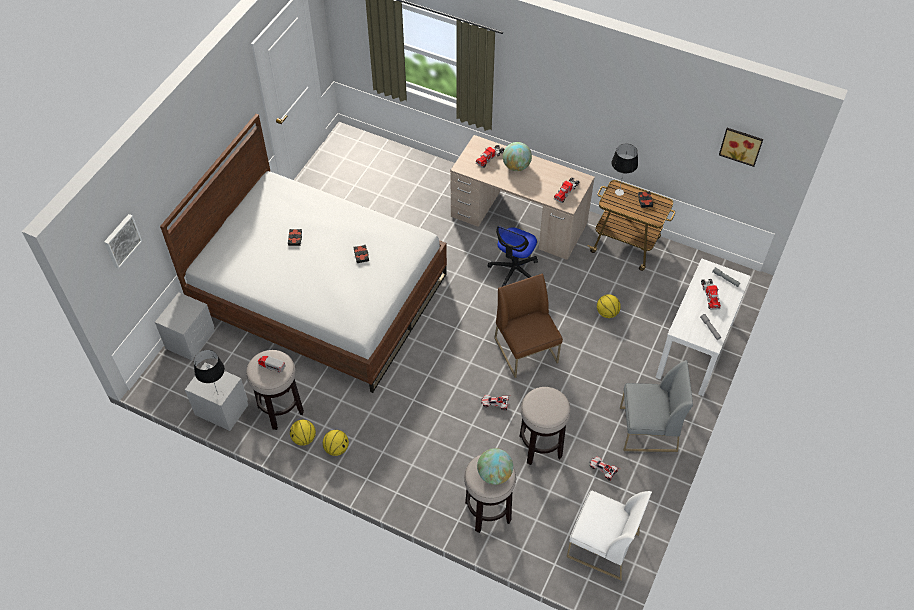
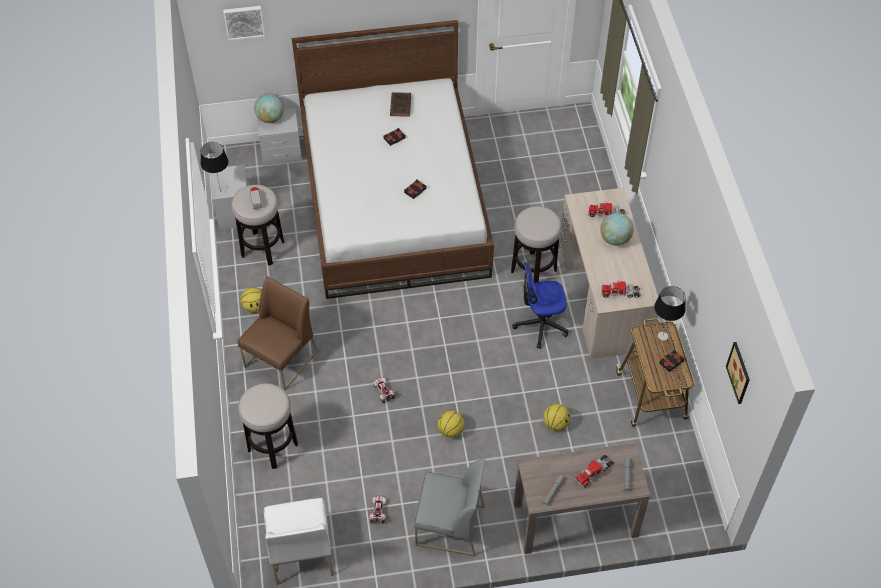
camera: 55 degrees right, 0 degrees up
(264, 215) = (400, 105): none -> brown book
(304, 438) = (247, 280): basketball -> basketball (450, 431)
(494, 474) = (264, 406): globe -> globe (270, 118)
(526, 350) = (459, 383): brown chair -> brown chair (281, 360)
(540, 446) = (366, 450): stool -> stool (533, 270)
(647, 430) = (449, 526): grey chair -> grey chair turned 45 degrees counterclockwise
(695, 349) = (575, 520): white console table -> brown console table

